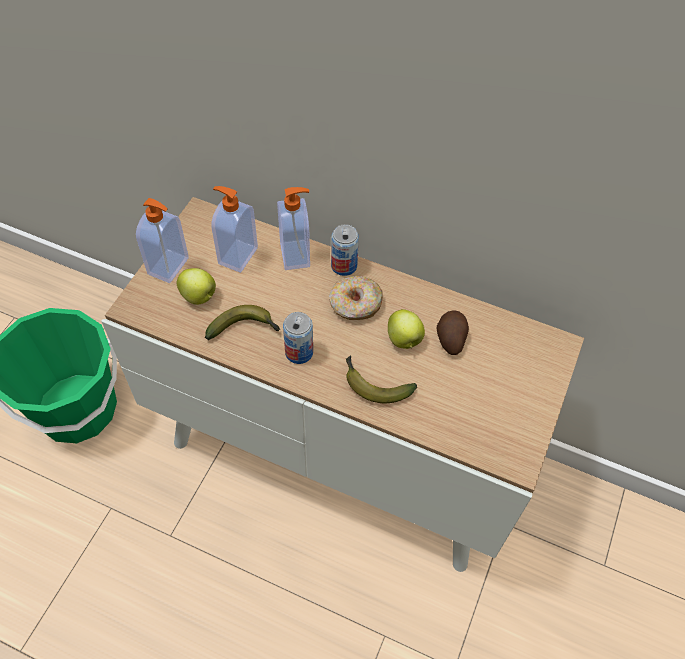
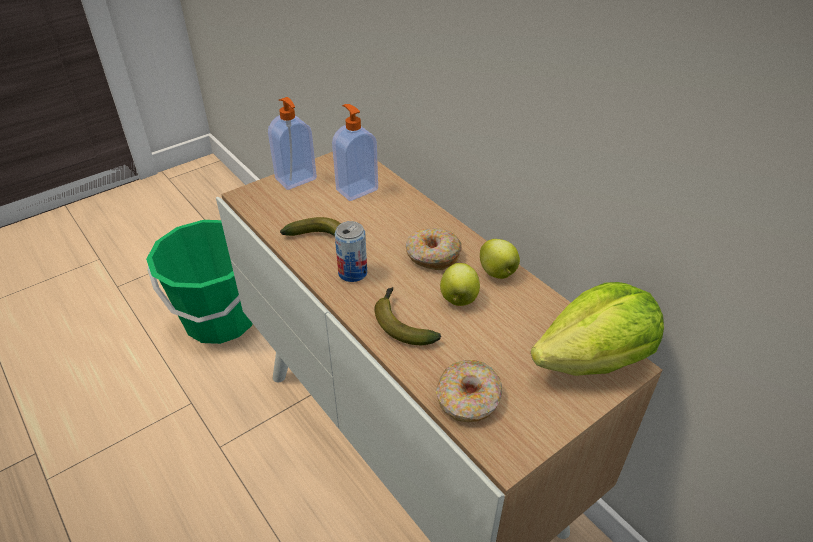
camera: 30 degrees right, 15 degrees down
(199, 297) = (302, 206): apple -> apple (498, 273)
(296, 255) = (407, 204): soap dispenser -> none
(344, 266) = (444, 225): can -> none
(450, 338) = (507, 314): potato -> none
(467, 430) = (468, 399): none -> donut
(536, 352) = (595, 361): none -> lettuce

